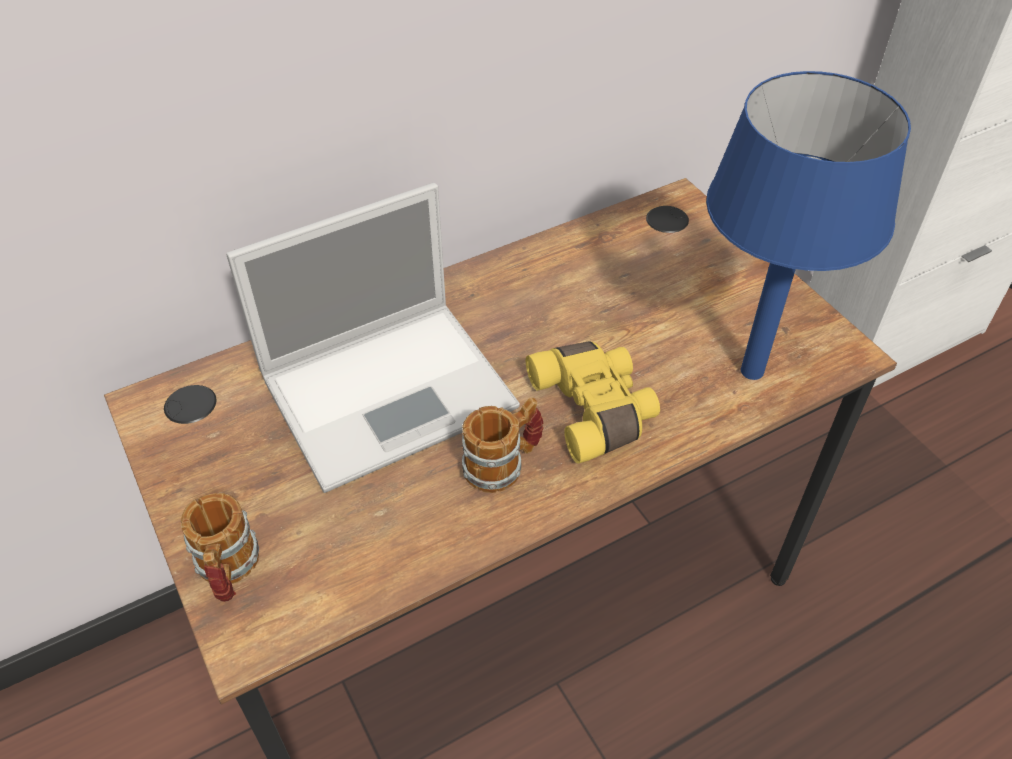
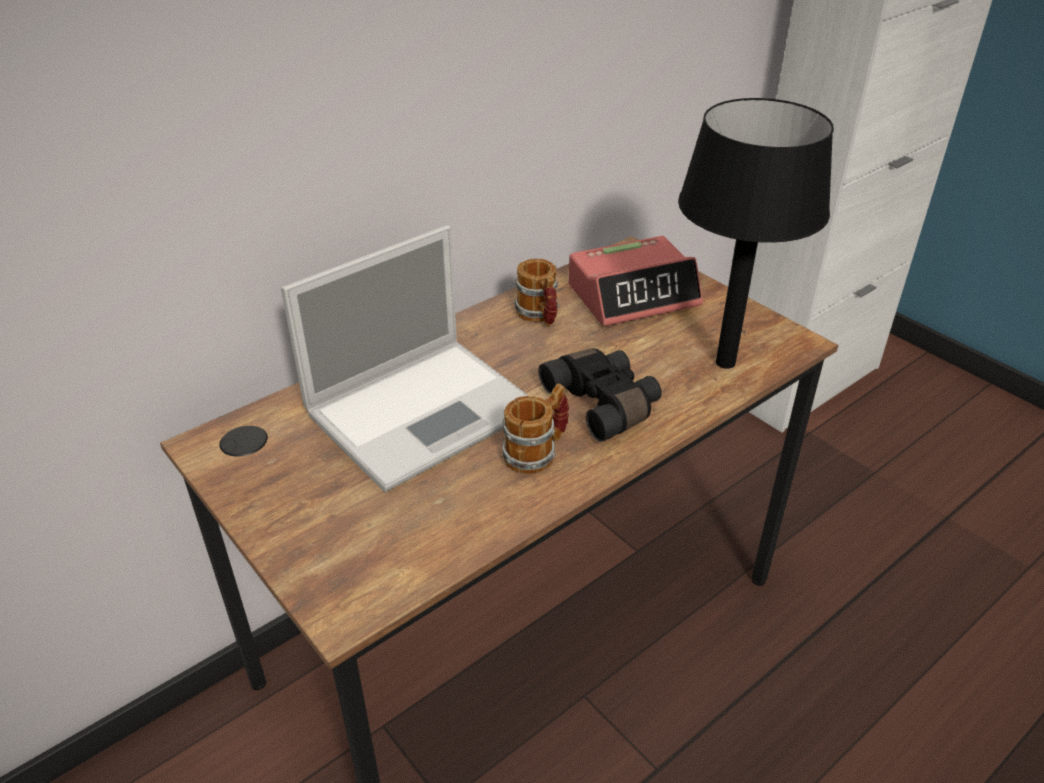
camera: 10 degrees left, 10 degrees down
(228, 571) = (312, 562): mug -> mug (540, 316)
(595, 409) = (604, 403): yellow binoculars -> black binoculars
(666, 263) = (633, 295): none -> alarm clock
(750, 370) = (724, 362): blue table lamp -> black table lamp

